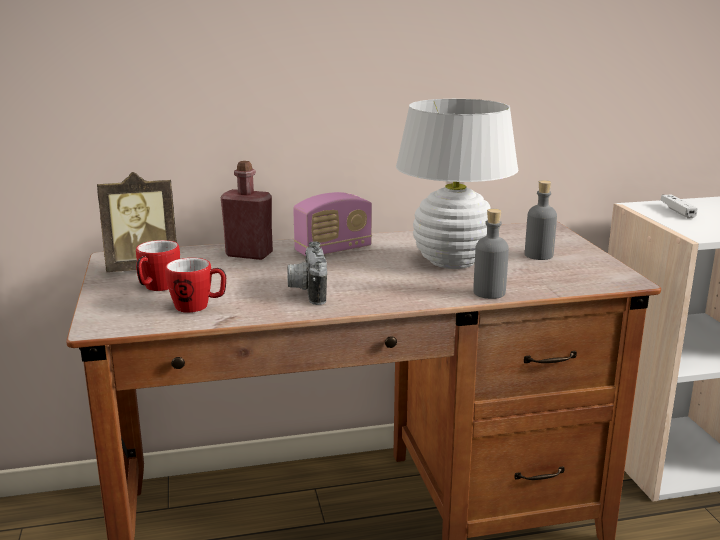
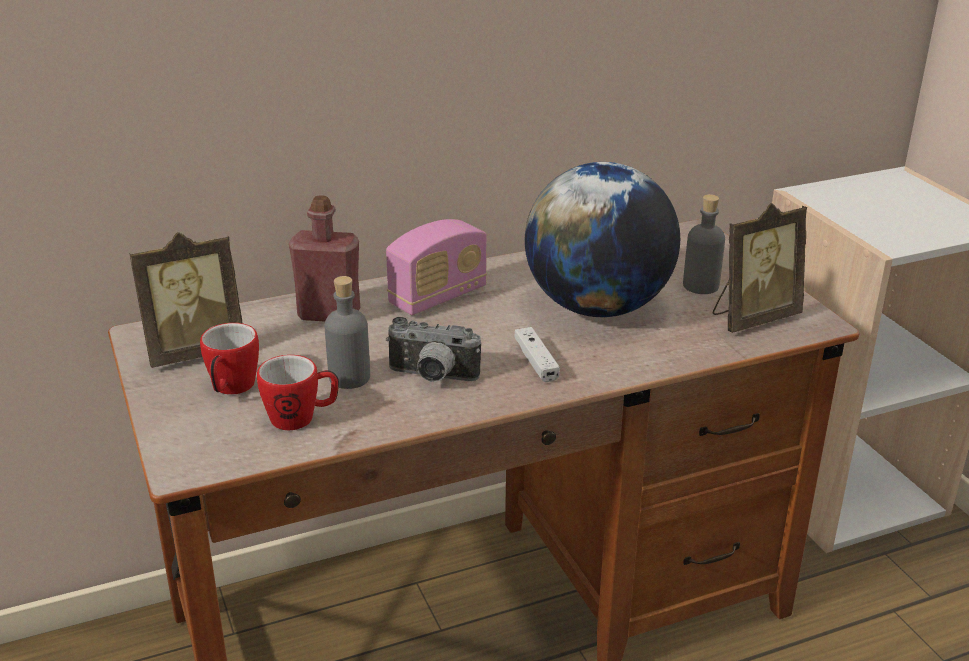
camera: 10 degrees left, 10 degrees up
(306, 292) = (431, 378): camera -> camera turned 60 degrees counterclockwise
(452, 262) = (598, 307): white table lamp -> globe
(489, 292) = (659, 359): grey bottle -> grey bottle (349, 377)
(574, 274) = (752, 318): none -> picture frame
(677, 211) = (855, 200): white game controller -> white game controller (536, 362)

